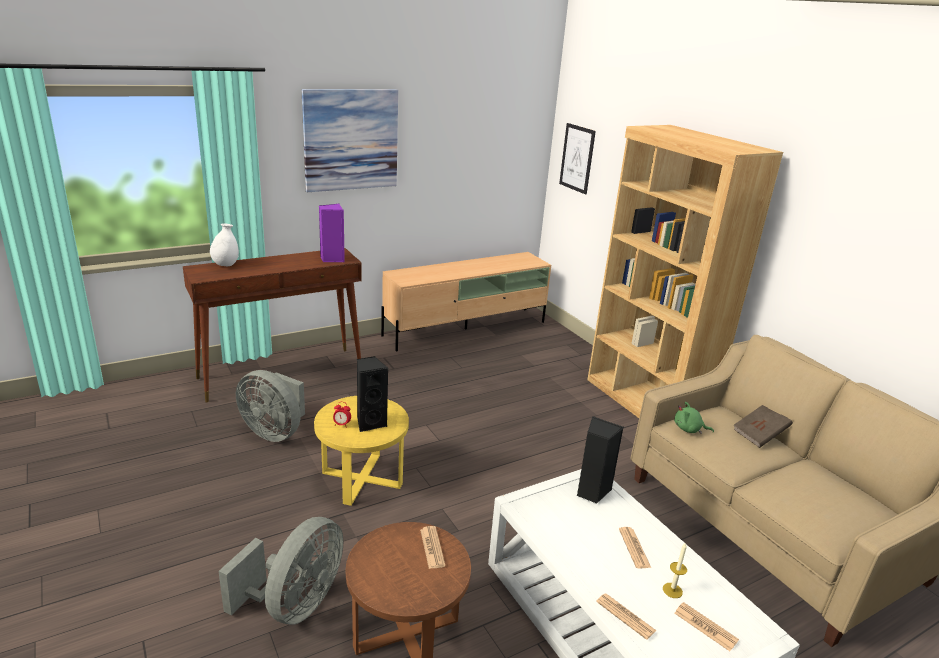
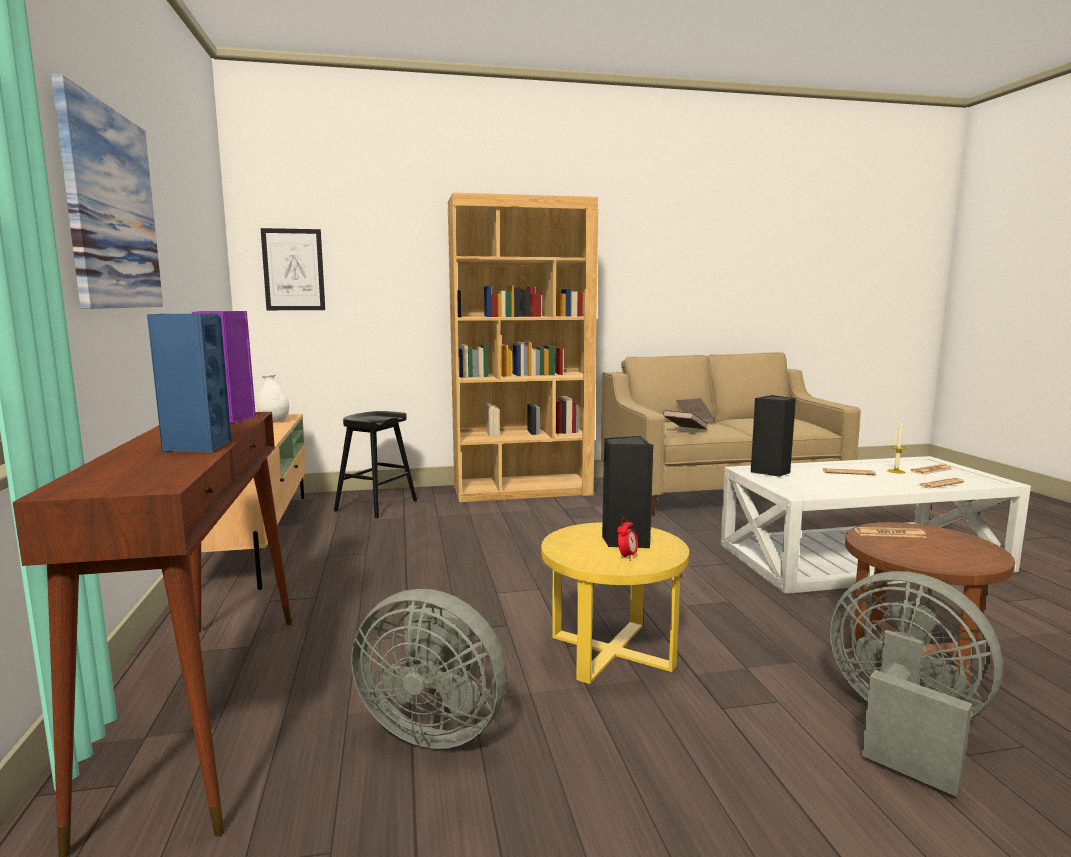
camera: 70 degrees left, 15 degrees down
(225, 265) = (106, 469): white vase -> white vase (274, 421)
(267, 268) = (196, 447): none -> blue speaker
(275, 432) = (434, 727): grey fan -> grey fan turned 60 degrees clockwise
(550, 350) = (376, 506): none -> black stool
(689, 429) = (685, 430): green plush toy -> brown book

